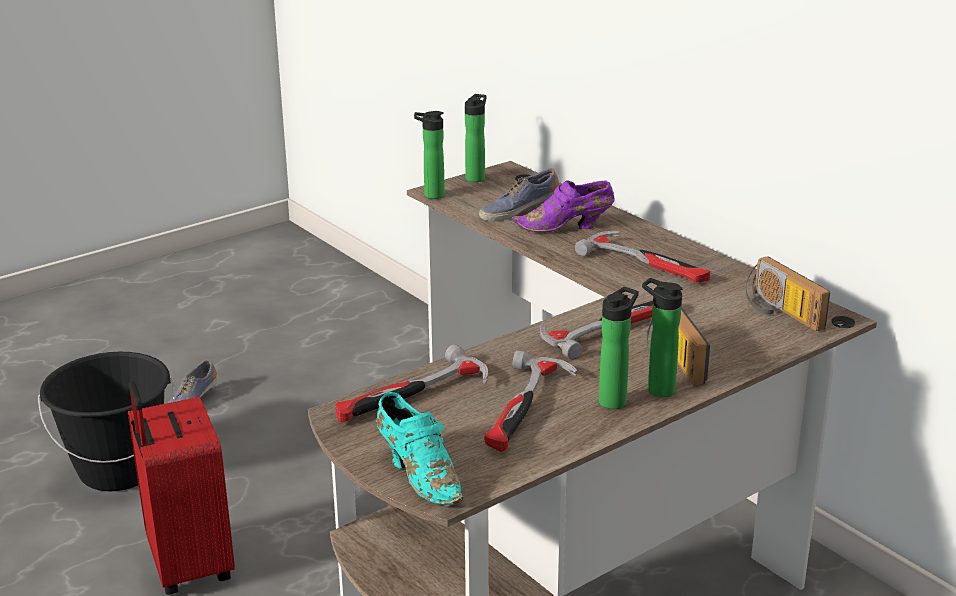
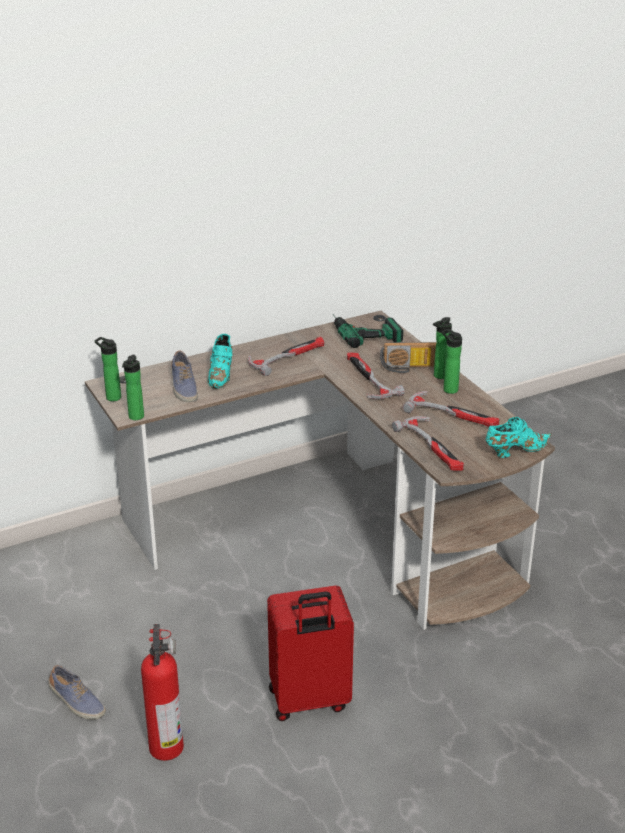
camera: 80 degrees left, 5 degrees up
(119, 470) = (166, 745): black bucket -> fire extinguisher
(566, 228) = (221, 374): purple shoe -> turquoise shoe
(779, 312) = (363, 331): radio -> power drill

